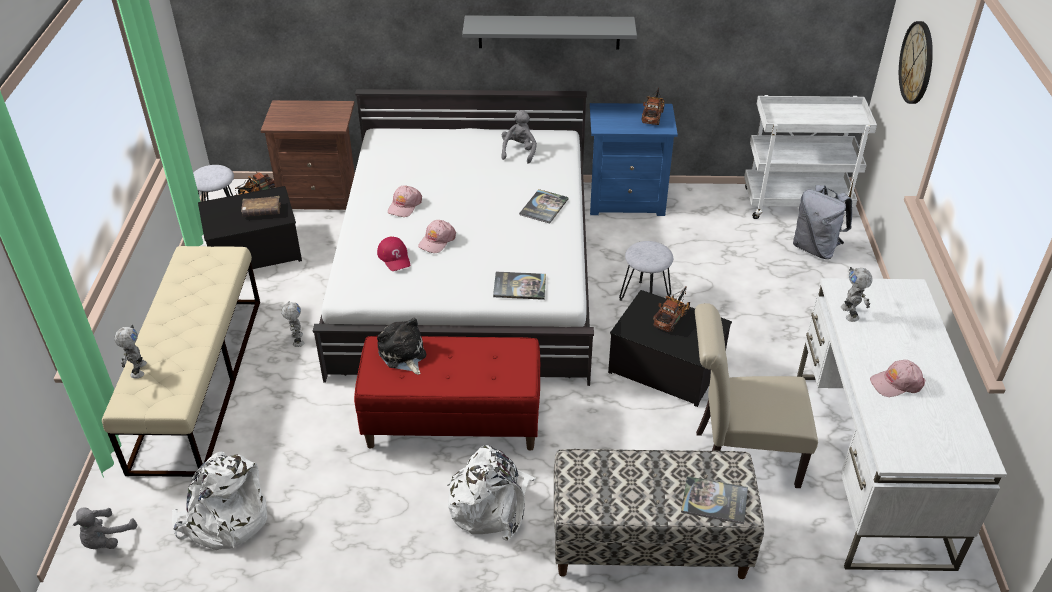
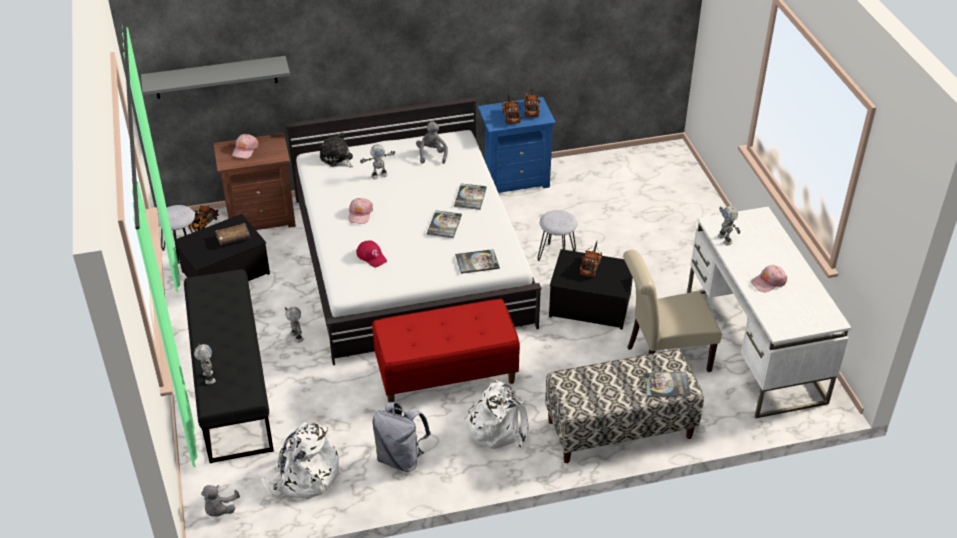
camera: 15 degrees left, 0 degrees up
(198, 381) = (231, 383): beige bench -> black bench
(403, 355) = (407, 329): plush toy -> plush toy (337, 158)
(437, 240) = (399, 238): pink cap -> pink cap (245, 149)
(447, 165) = (379, 175): none -> toy robot
(498, 234) = (444, 225): none -> book
(549, 32) = (442, 55): grey shelf -> grey shelf (216, 77)
(625, 119) = (511, 115): none -> toy truck
(796, 202) = (647, 159): white cart -> none
(816, 248) = (672, 194): grey backpack -> grey backpack (401, 458)
(917, 62) = (730, 45): wall clock -> none

